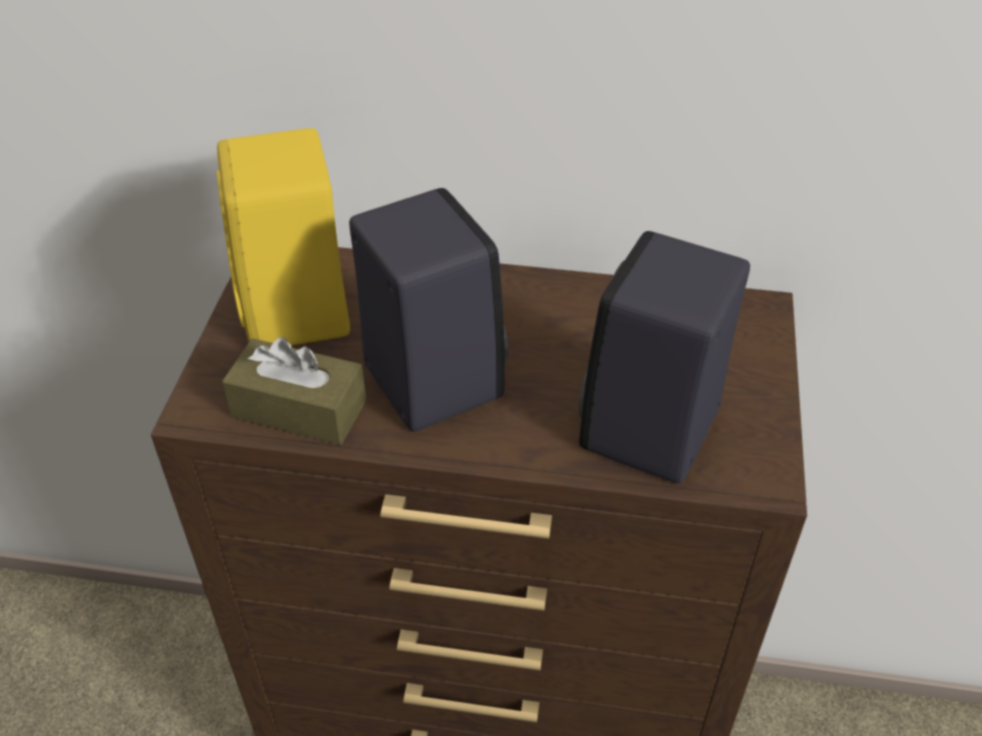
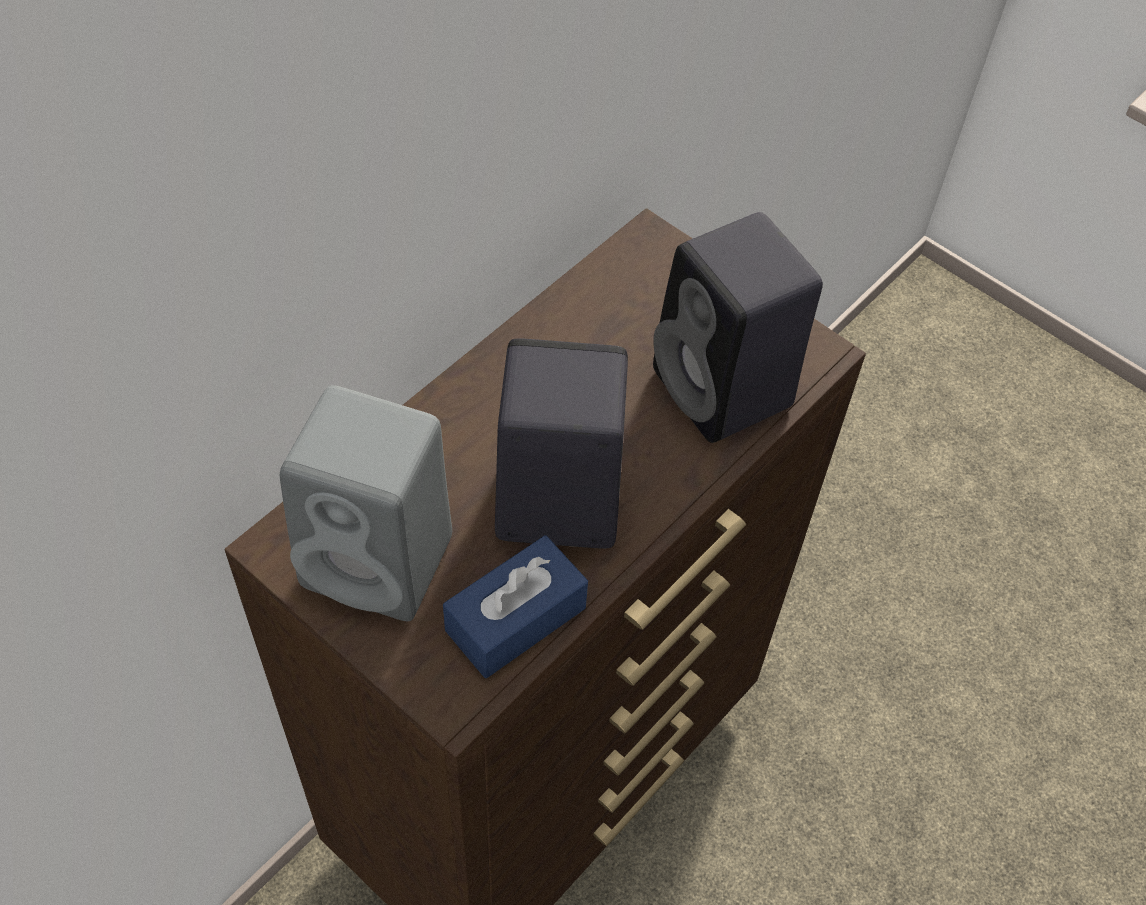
camera: 60 degrees left, 10 degrees up
(297, 314) = (382, 561): yellow speaker -> grey speaker
(299, 409) = (515, 619): brown tissue box -> blue tissue box

